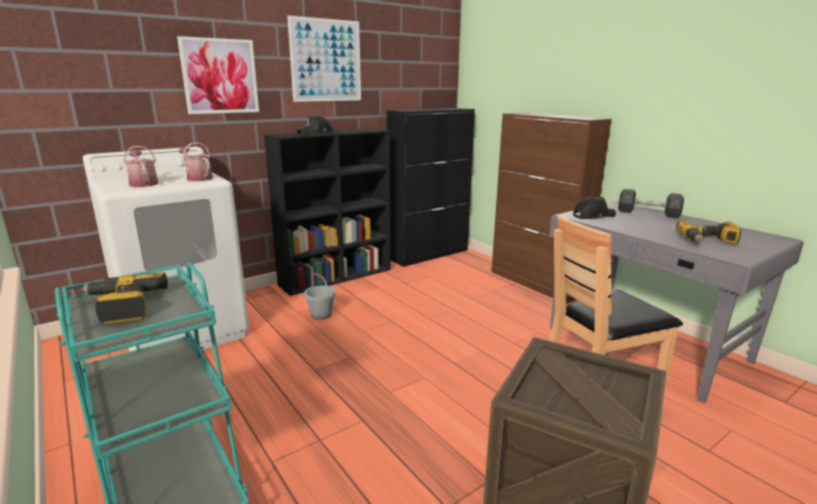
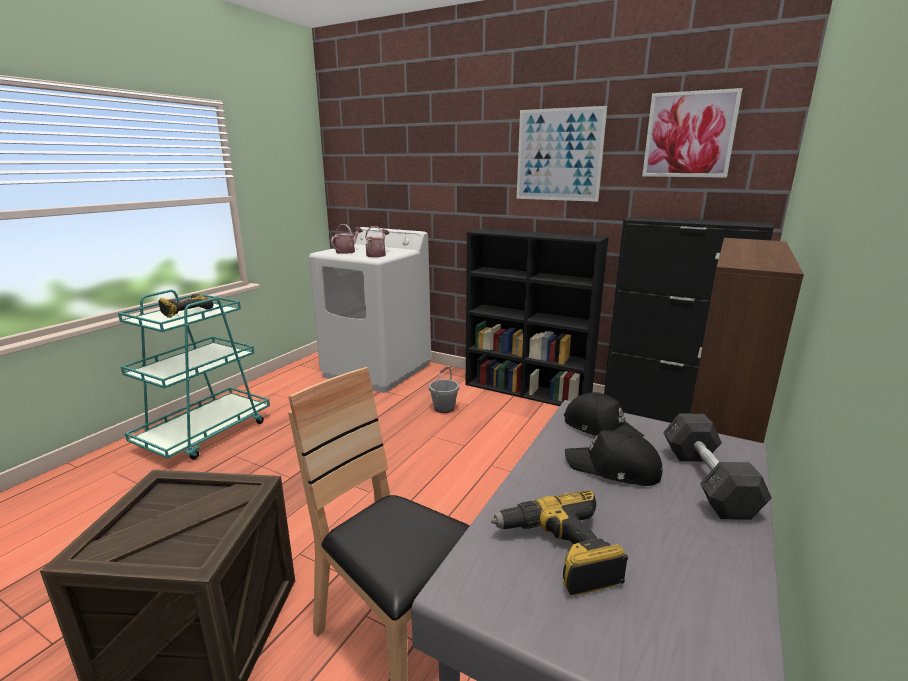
camera: 65 degrees right, 0 degrees up
(220, 76) = (454, 172): picture -> picture (689, 135)
(316, 133) = (518, 233): black cap -> black cap (614, 469)

